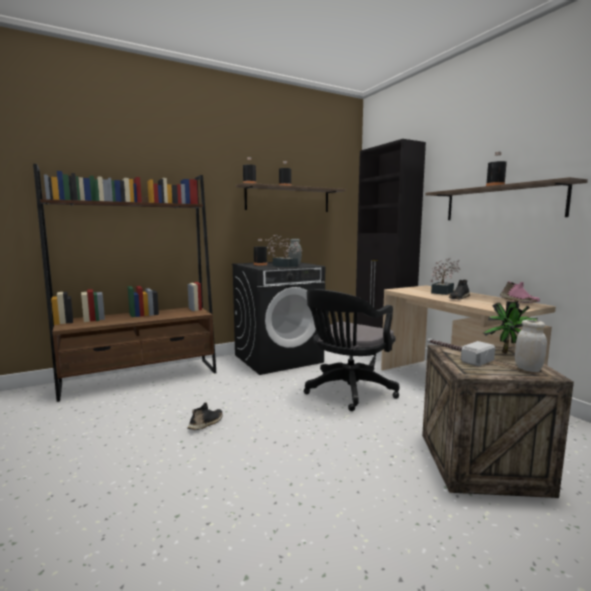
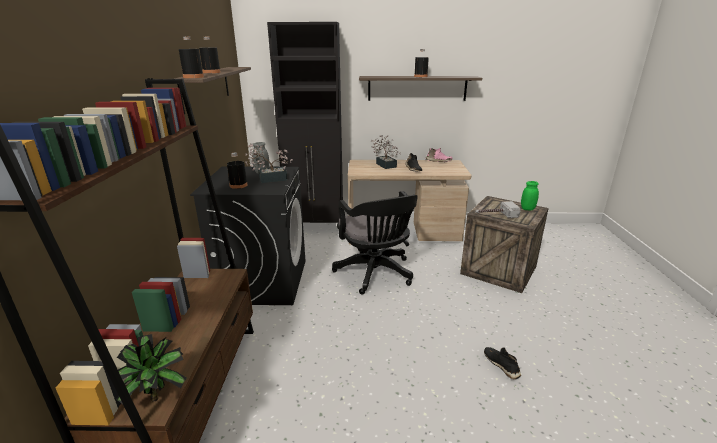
camera: 60 degrees left, 15 degrees up
(206, 424) = (374, 368): black shoe -> black shoe (501, 365)
(508, 353) = (498, 202): potted plant -> potted plant (159, 395)
(528, 369) = (527, 209): white jar -> green jar

